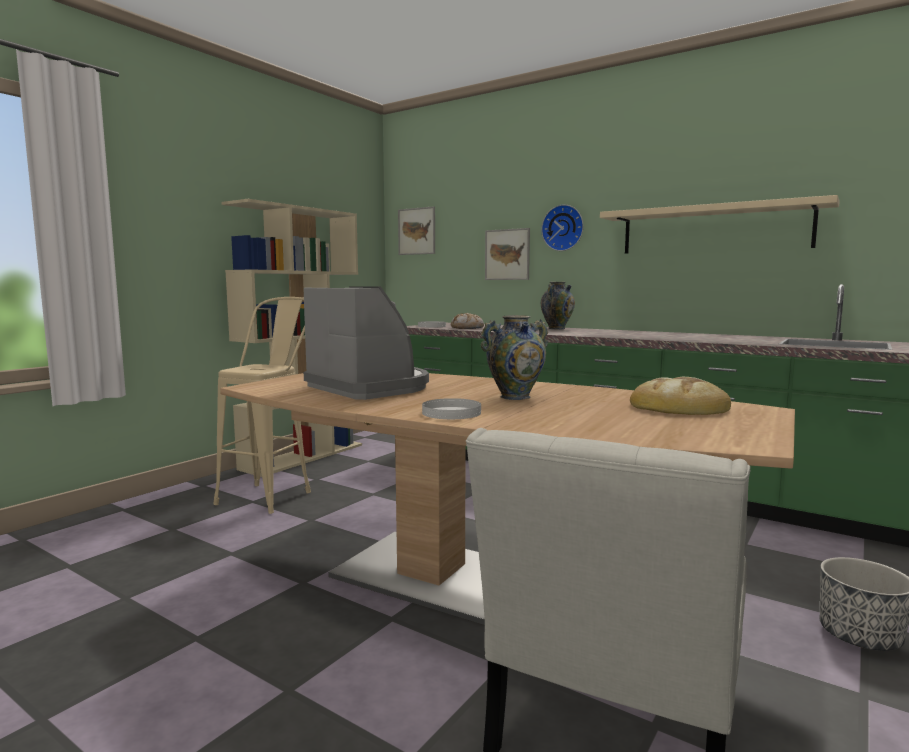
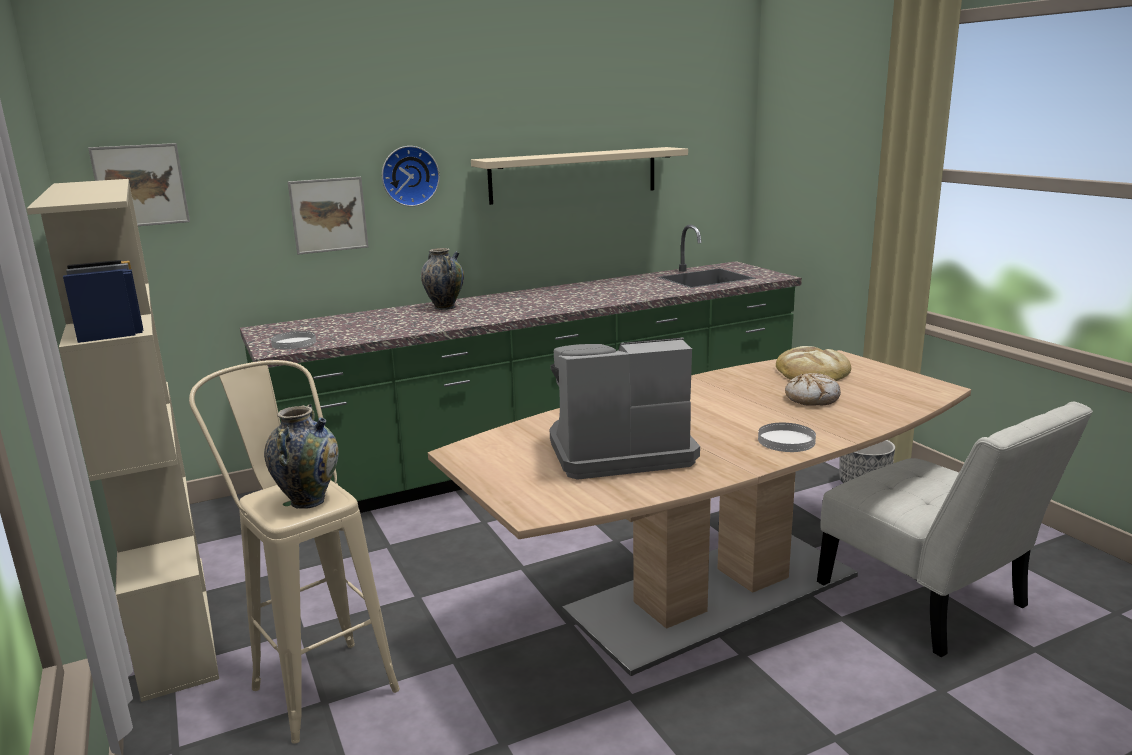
camera: 60 degrees left, 10 degrees up
(467, 328) = (360, 334): bread -> bread (812, 398)
(515, 397) = (732, 407): vase -> vase (308, 500)

